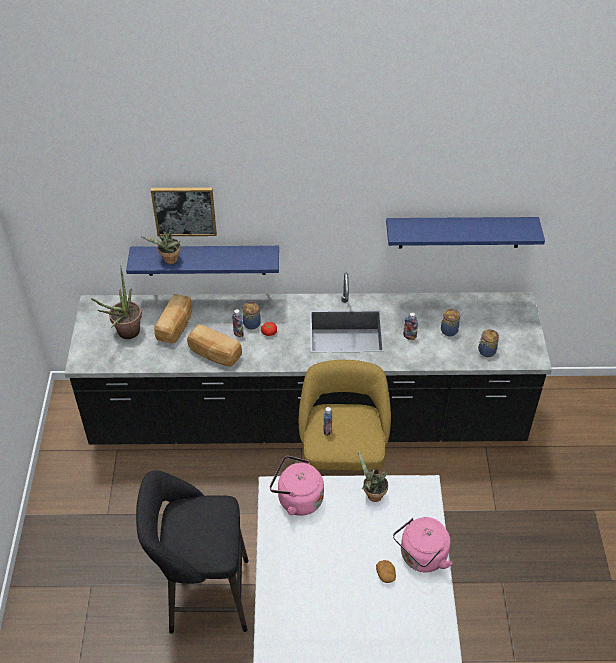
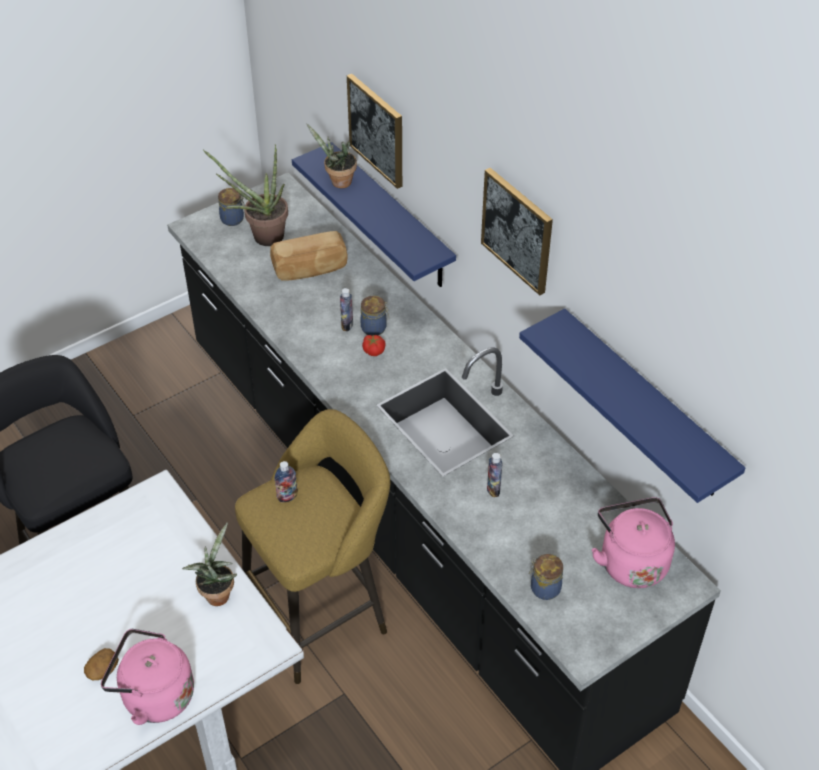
camera: 55 degrees right, 0 degrees up
(214, 354) = (296, 322): bread -> none
(297, 499) = (157, 522): pink kettle -> pink kettle (631, 561)
(338, 196) = (517, 230): none -> picture
(449, 330) = (546, 526): jar -> jar (233, 219)

